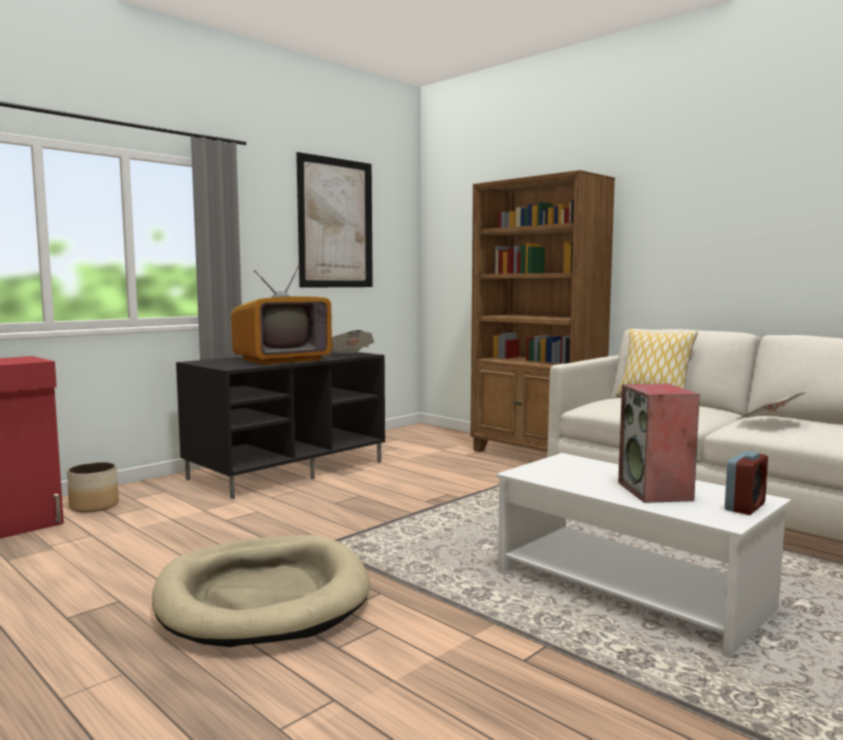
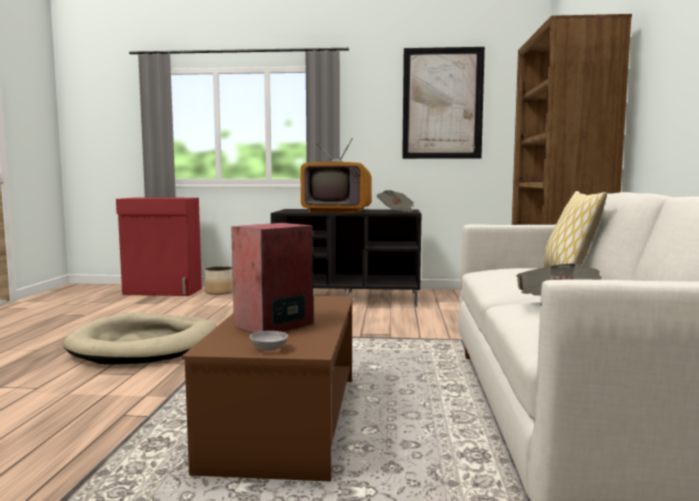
camera: 50 degrees right, 0 degrees up
(631, 591) = (285, 421): white coffee table -> brown coffee table
(745, 507) = (269, 349): alarm clock -> grey bowl

